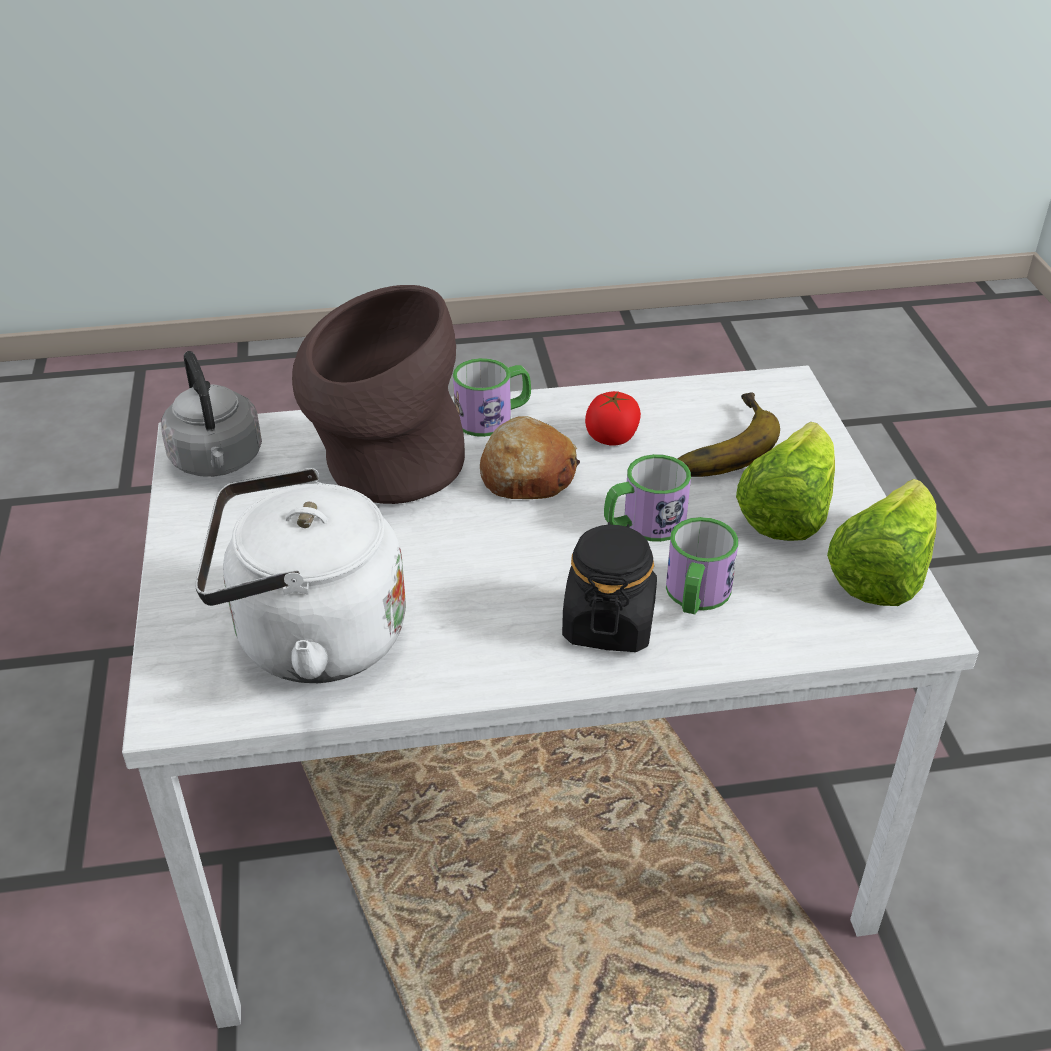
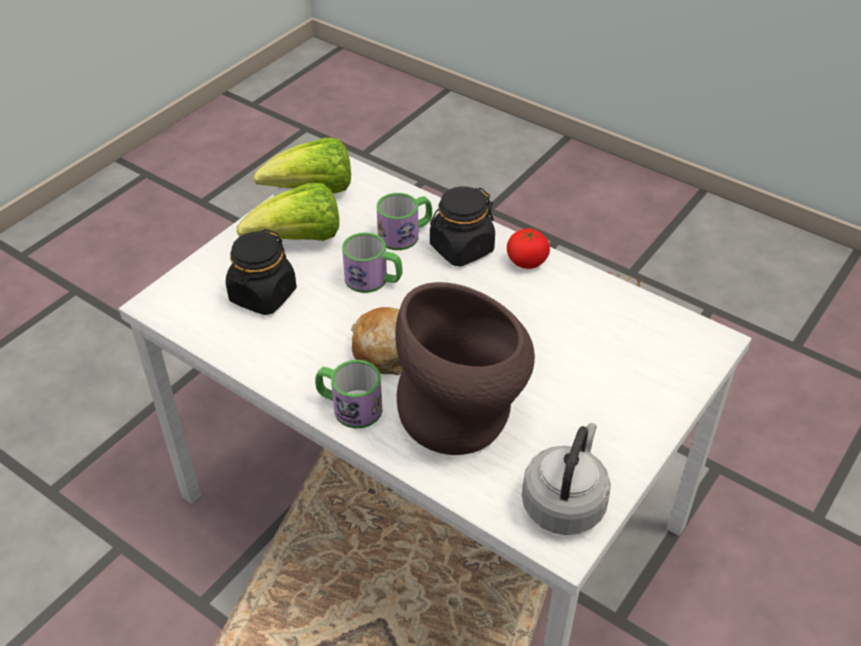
camera: 135 degrees left, 5 degrees up
(309, 639) = (613, 333): white kettle -> none
(611, 437) = (306, 340): tomato -> tomato (526, 261)
(716, 444) = (263, 295): banana -> black jar

